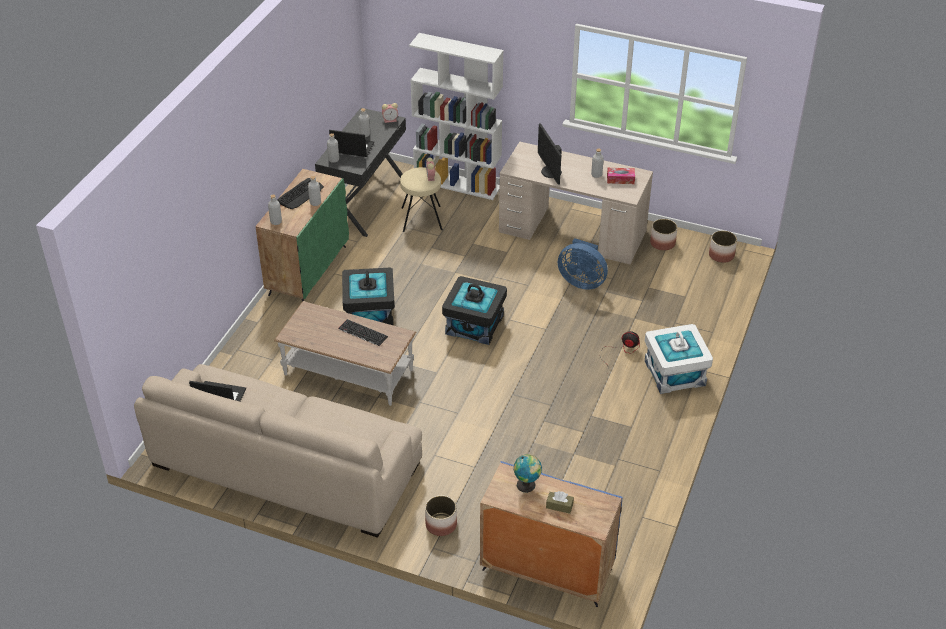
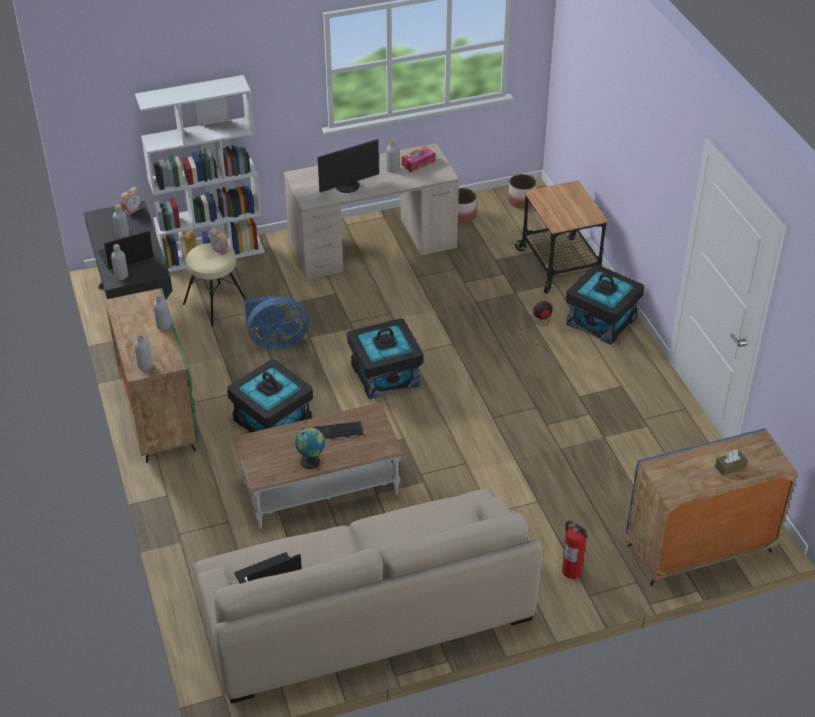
camera: 40 degrees left, 0 degrees up
(300, 194) = (136, 325): keyboard -> none
(441, 525) = (571, 570): planter -> fire extinguisher
(527, 485) = (685, 467): globe -> globe (311, 461)
(550, 172) = (348, 186): monitor -> monitor turned 60 degrees counterclockwise
(582, 281) = (433, 284): blue fan -> blue fan (276, 341)
(675, 373) = (601, 320): white storage box -> black storage box
(694, 317) = (560, 265): none -> cart

